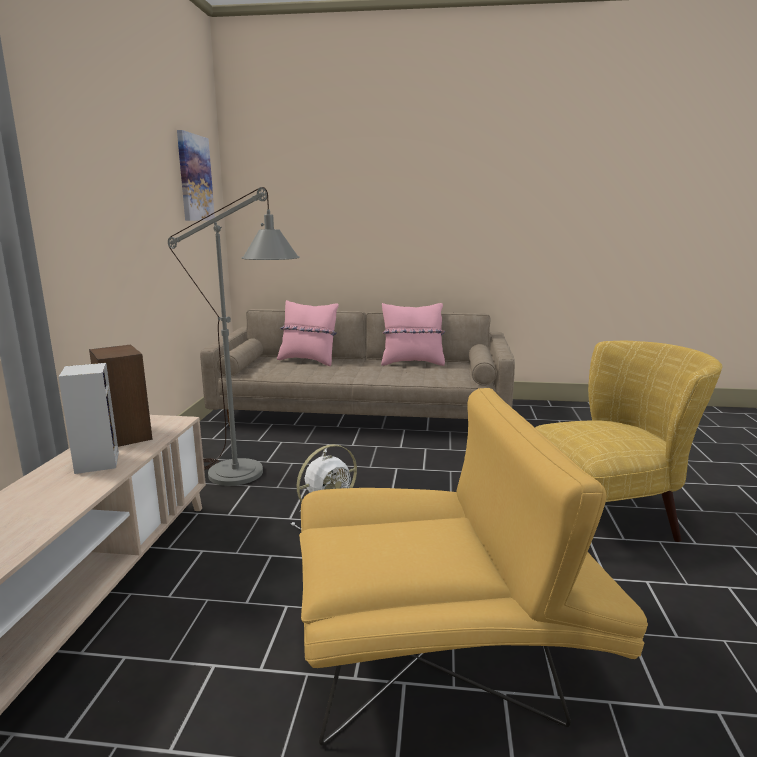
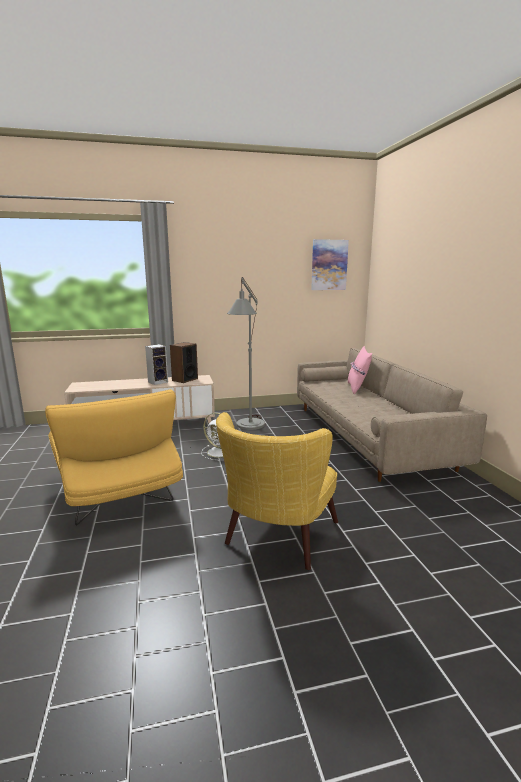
camera: 70 degrees right, 0 degrees up
(412, 363) = (398, 411): pink pillow -> none
(609, 517) = (276, 539): yellow armchair -> yellow armchair turned 60 degrees clockwise

